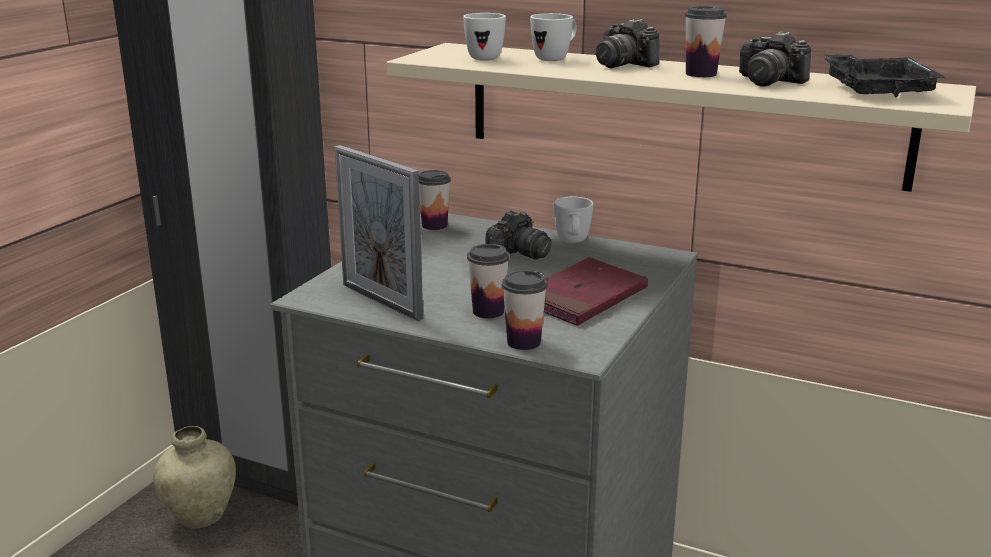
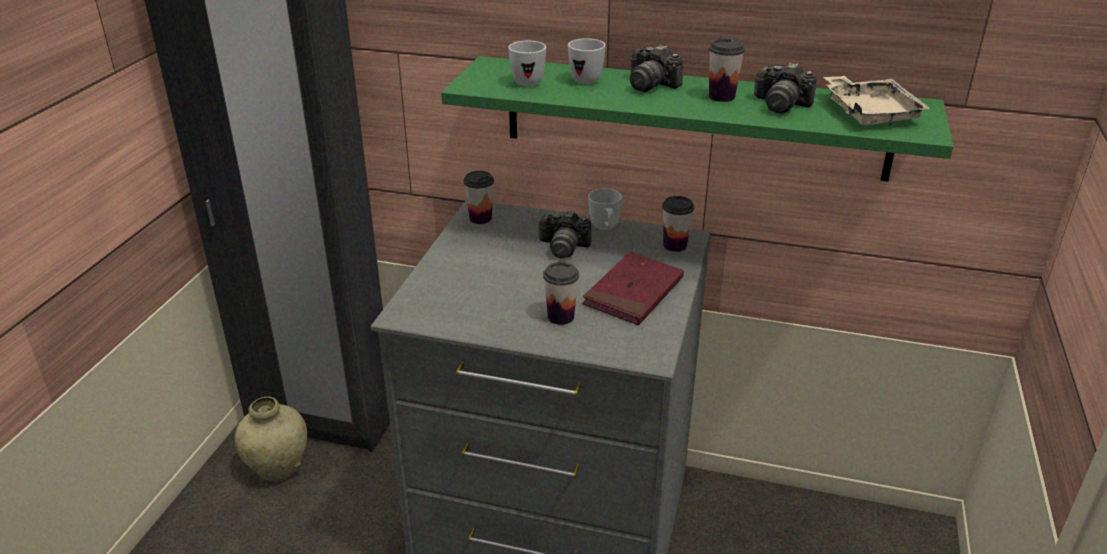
camera: 10 degrees left, 10 degrees up
(381, 301) = (466, 314): picture frame -> none
(518, 254) = (563, 247): camera -> camera turned 75 degrees clockwise
(523, 342) = (601, 348): cup -> cup (674, 245)
(678, 112) = (694, 117): beige shelf -> green shelf
(876, 90) = (869, 113): black tray -> beige tray

